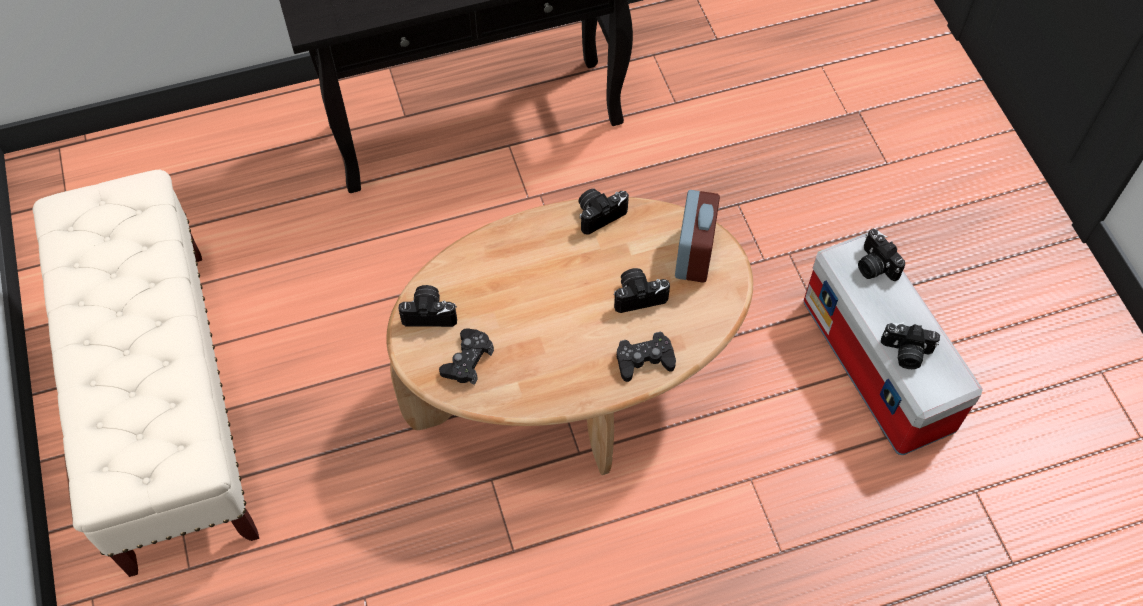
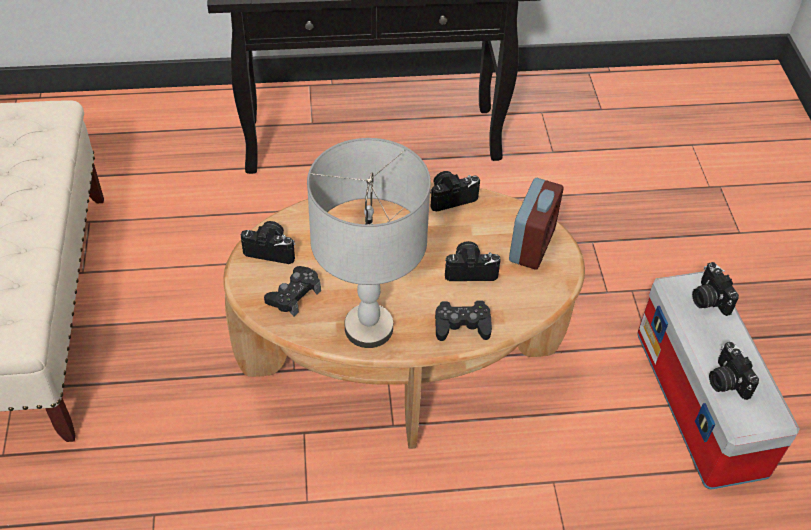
camera: 10 degrees right, 10 degrees down
(553, 383) = (369, 329): none -> grey table lamp
(905, 353) = (726, 381): camera -> camera turned 45 degrees clockwise

